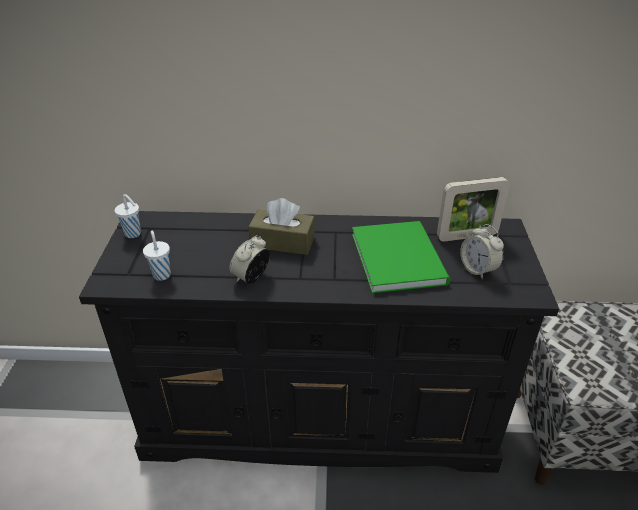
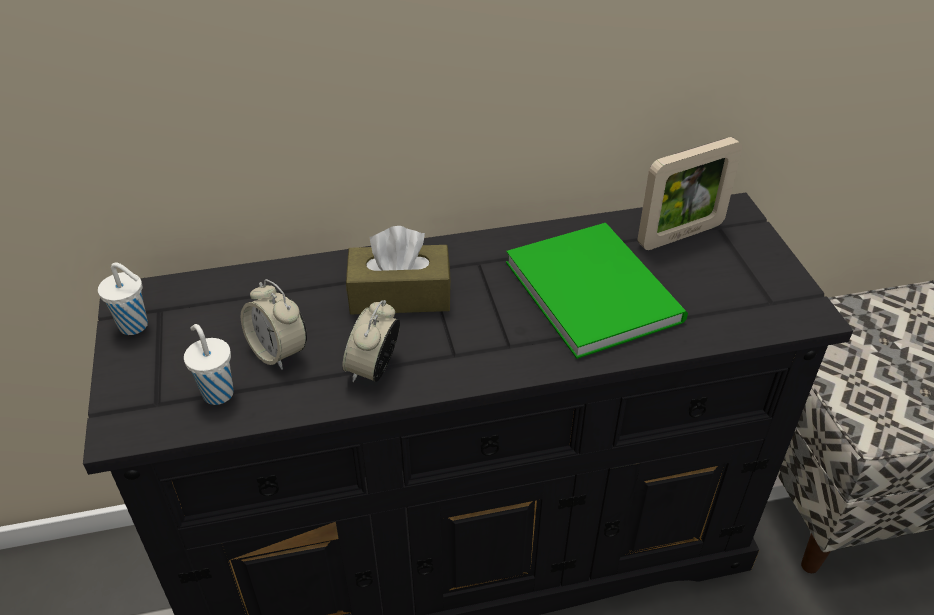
camera: 15 degrees left, 5 degrees up
(478, 269) = (717, 288): alarm clock -> alarm clock (278, 352)

